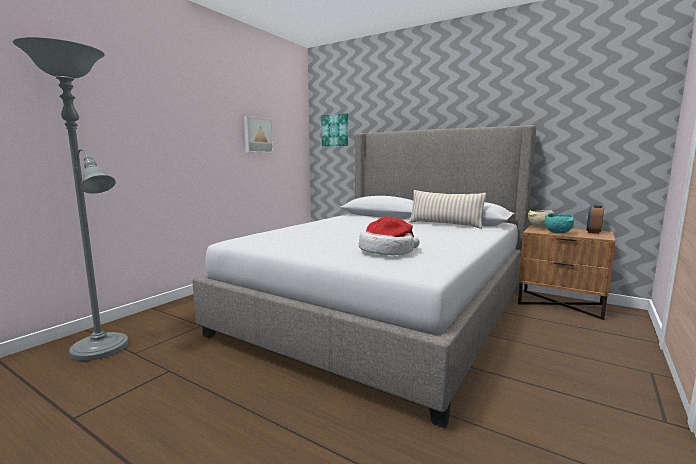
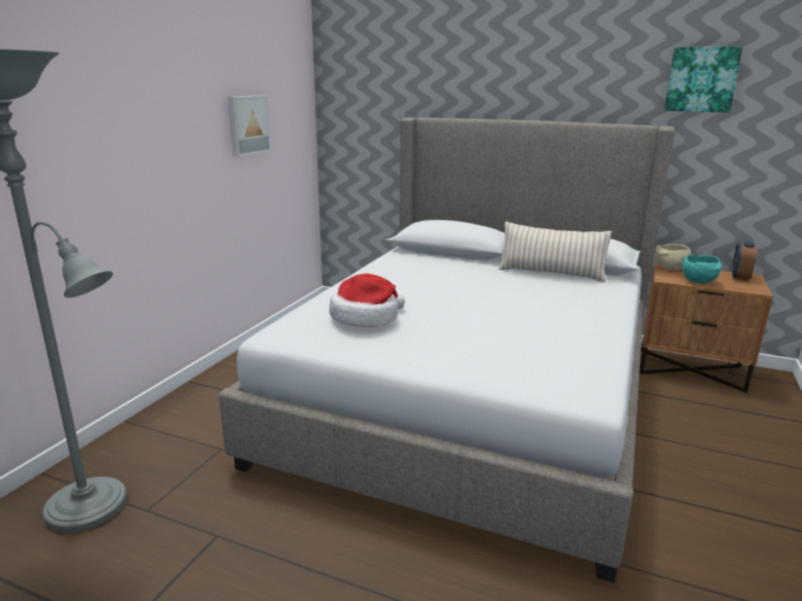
camera: 10 degrees left, 10 degrees up
(335, 130) = (362, 106): picture -> picture (701, 79)
(387, 251) = (515, 349): hat -> hat (366, 317)

